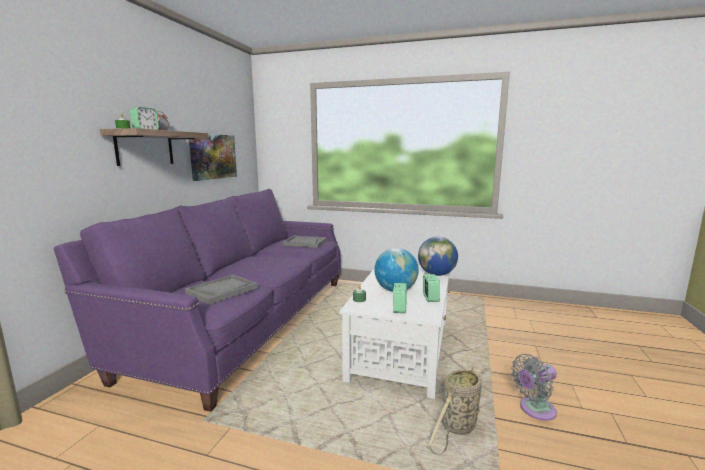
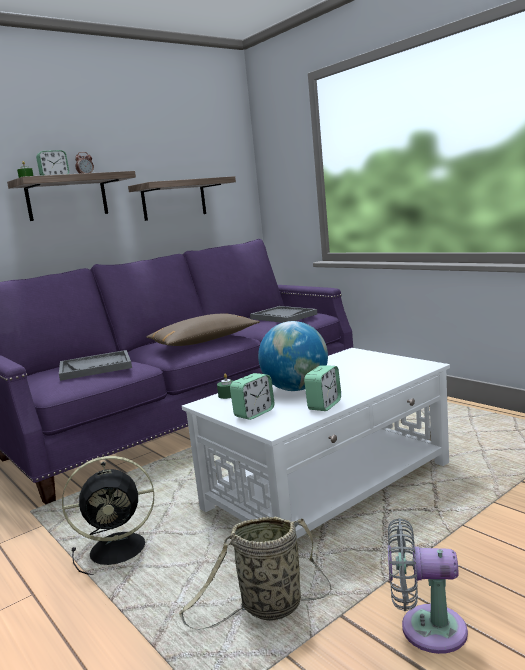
camera: 35 degrees right, 0 degrees up
(213, 156) = (174, 200): picture -> shelf
(276, 263) = (204, 341): none -> brown pillow
(320, 424) = (121, 549): none -> black fan
(436, 274) = (404, 372): globe -> none

